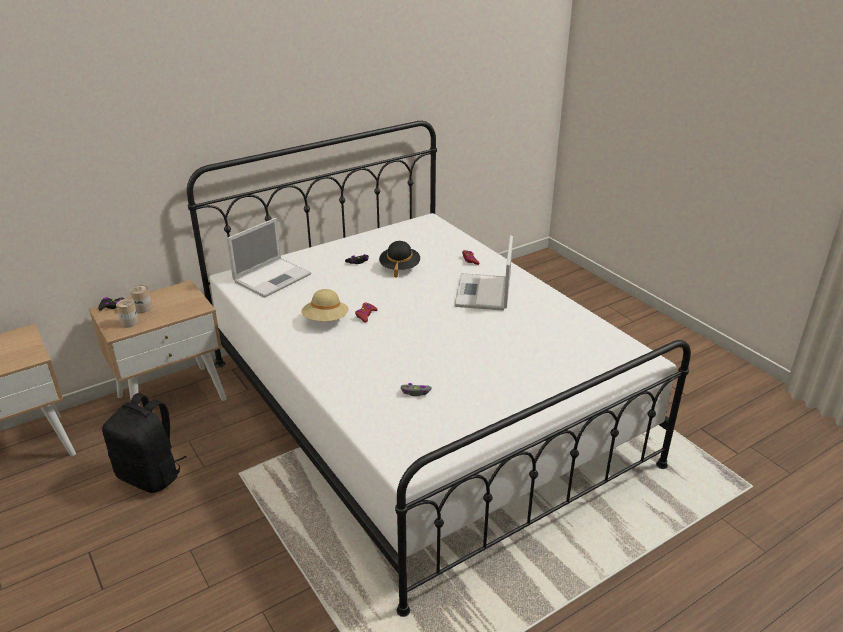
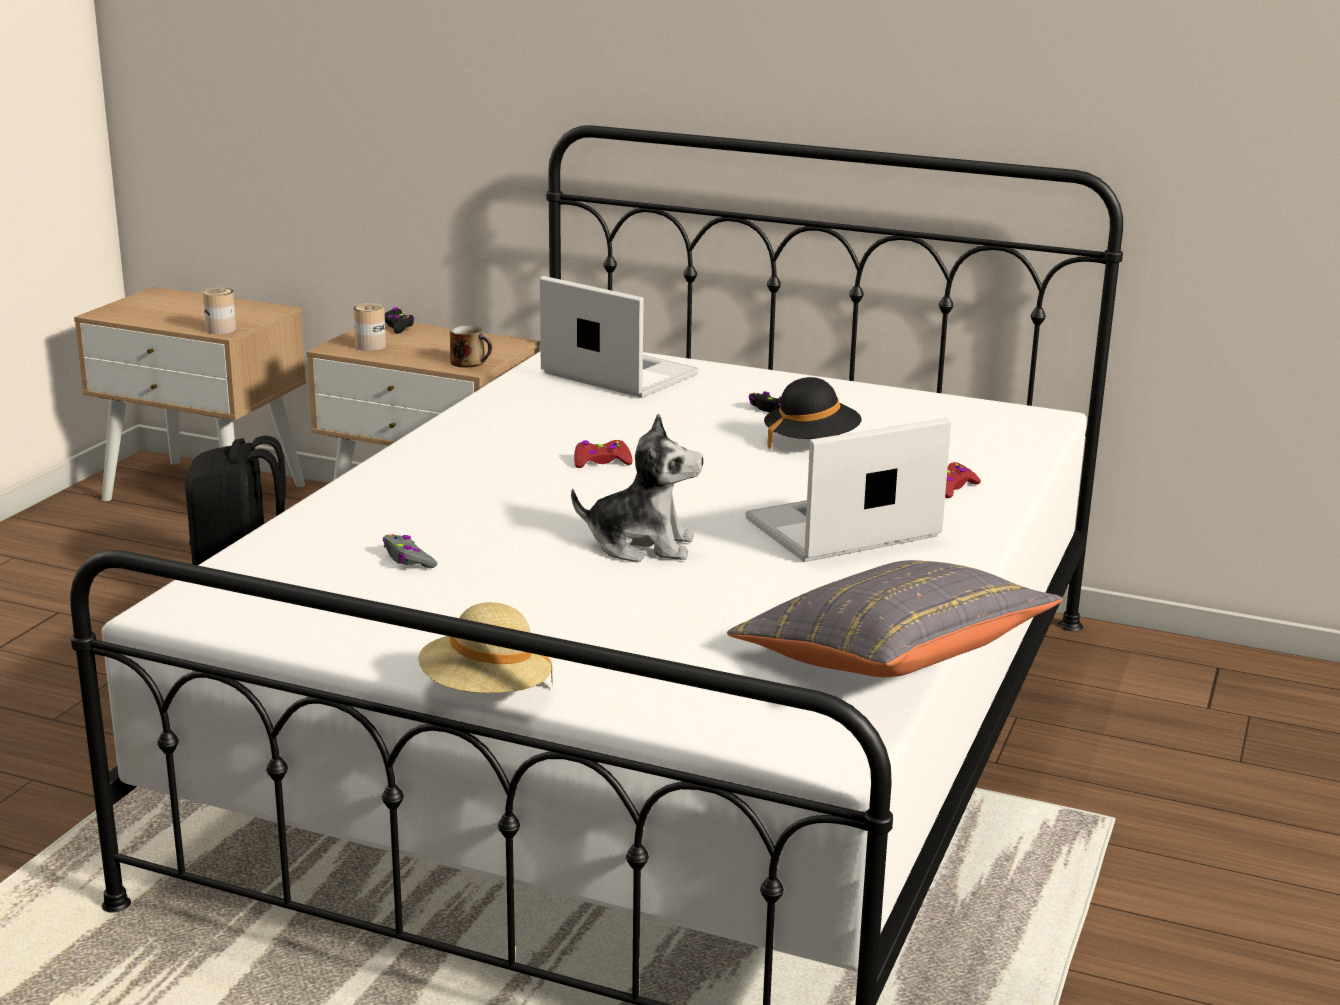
camera: 55 degrees right, 10 degrees down
(143, 308) = (418, 341): can -> can (221, 329)
(193, 305) = (470, 362): none -> mug
(273, 277) = (616, 374): laptop -> laptop turned 150 degrees counterclockwise
(325, 320) = (540, 440): beige hat -> beige hat (486, 692)
(456, 336) = (641, 545): none -> plush toy
(593, 326) = (889, 662): none -> grey pillow

